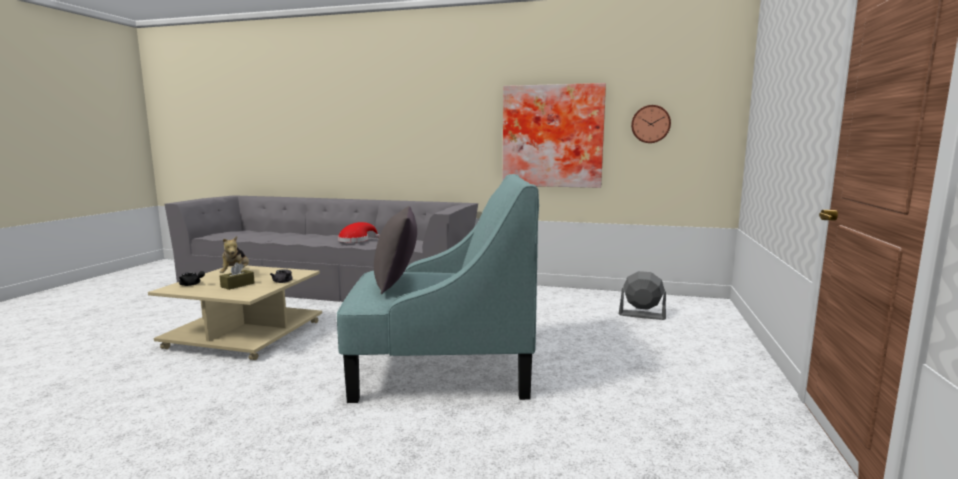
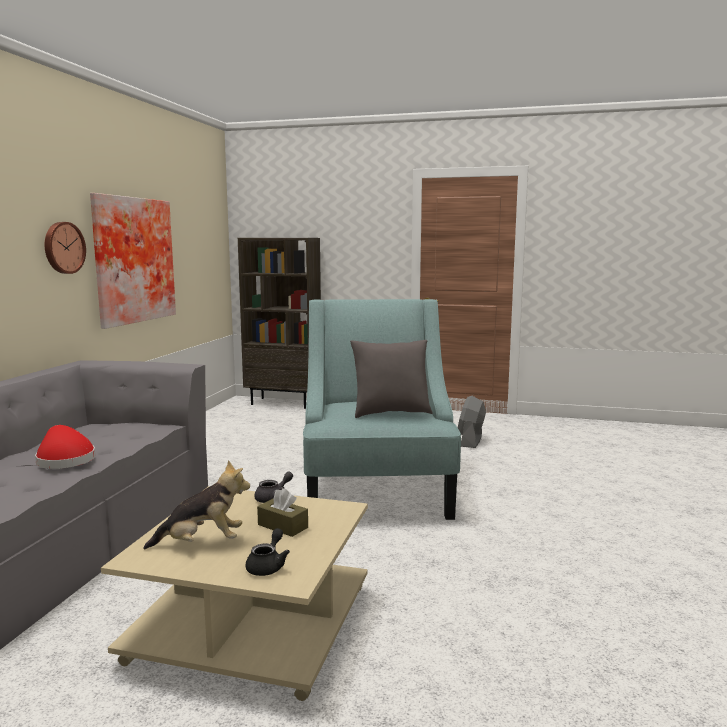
camera: 90 degrees left, 0 degrees up
(641, 315) = (263, 420): grey fan -> grey fan (471, 441)
(650, 124) = (190, 245): wall clock -> wall clock (63, 248)
(722, 319) = (284, 403): none -> brown bookcase

